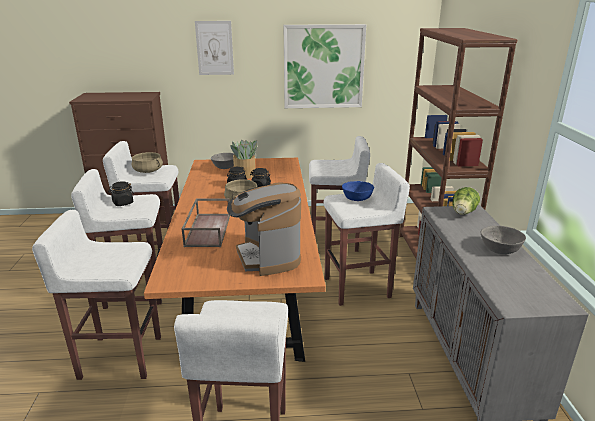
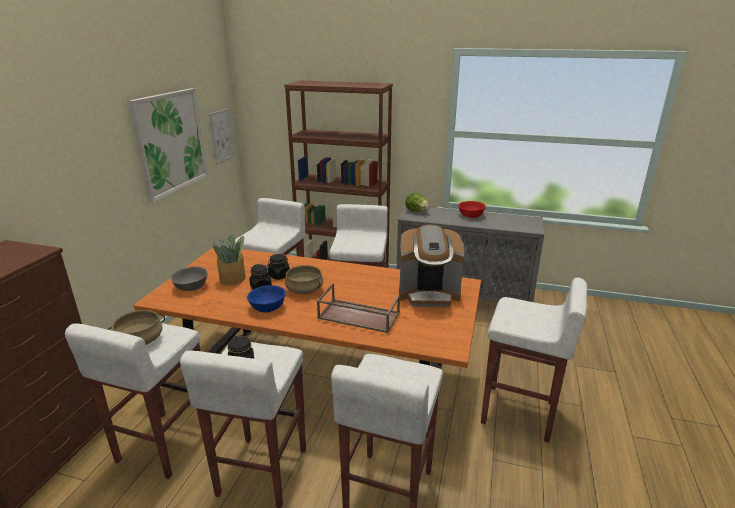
camera: 70 degrees left, 0 degrees up
(214, 48) = (62, 148): picture -> picture (221, 136)
(357, 198) = (349, 239): blue bowl -> blue bowl (267, 307)
(499, 249) = (471, 215): grey bowl -> red bowl

